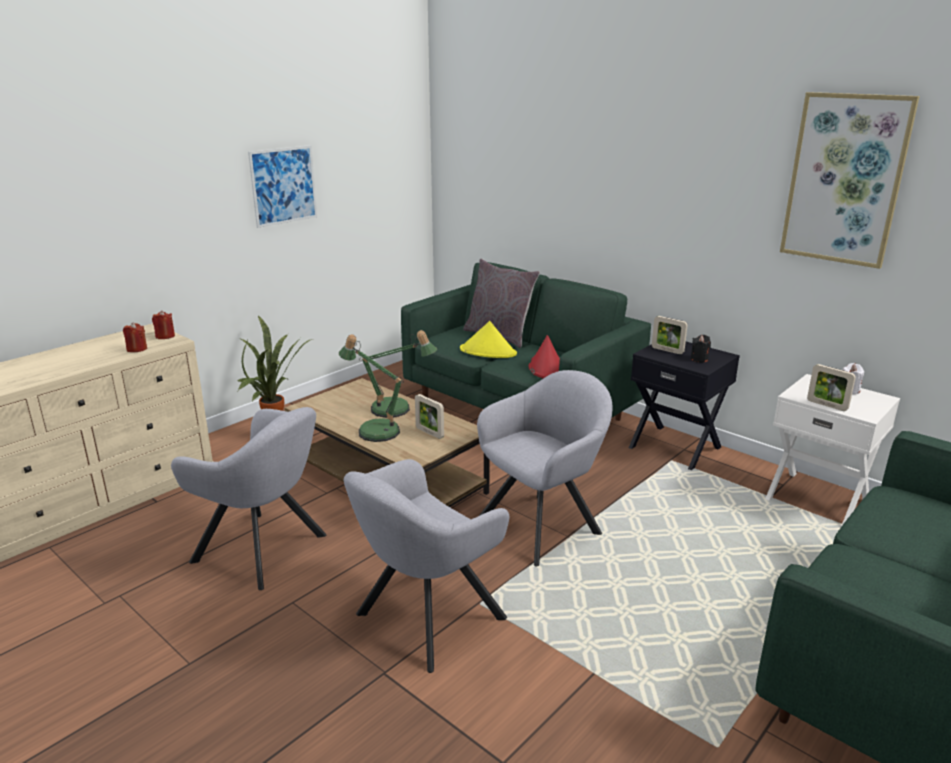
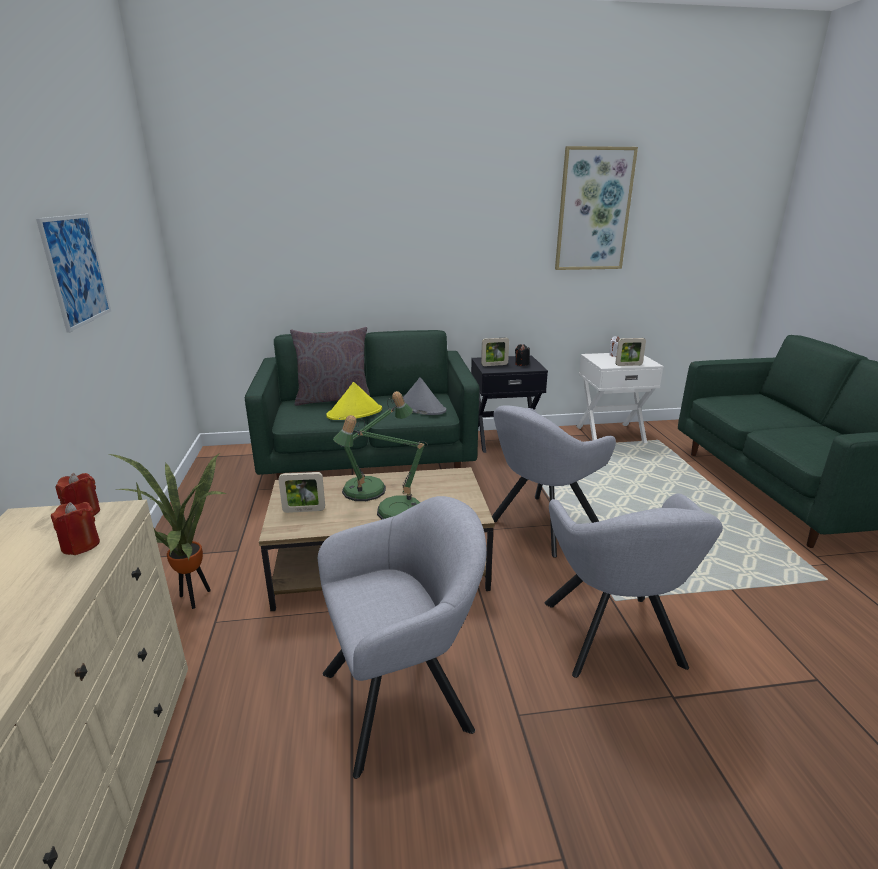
camera: 50 degrees left, 0 degrees up
(429, 433) = (437, 490): picture frame -> picture frame (304, 510)
(544, 525) = (540, 526): grey armchair -> grey armchair turned 135 degrees counterclockwise
(546, 367) = (421, 407): red hat -> grey hat

